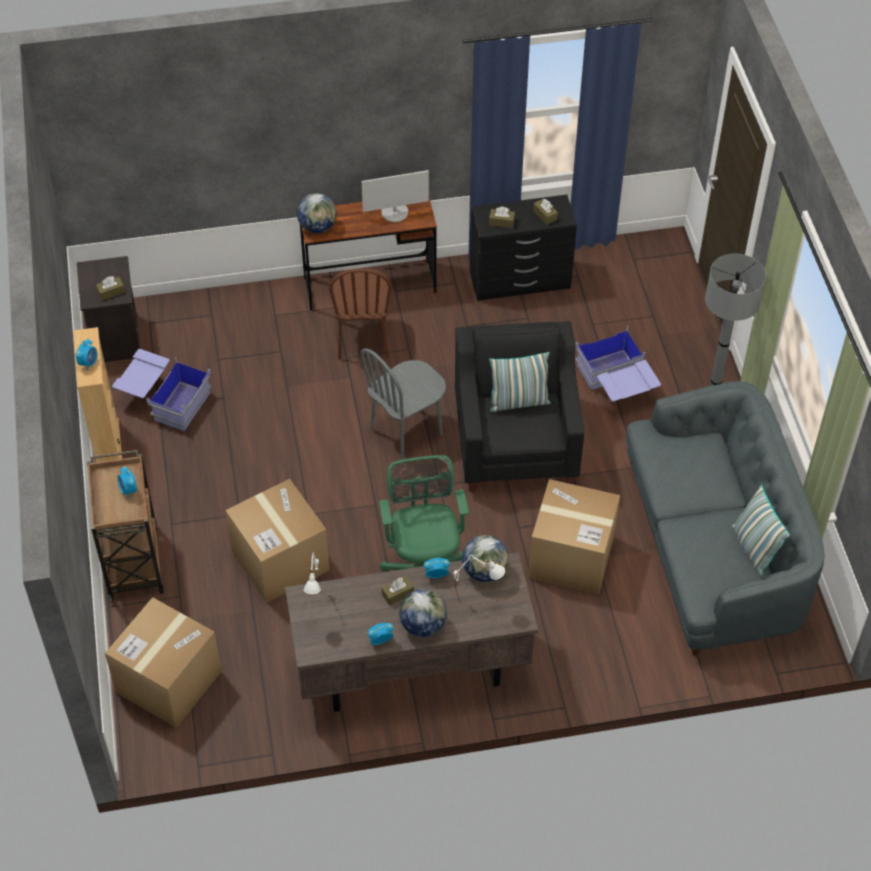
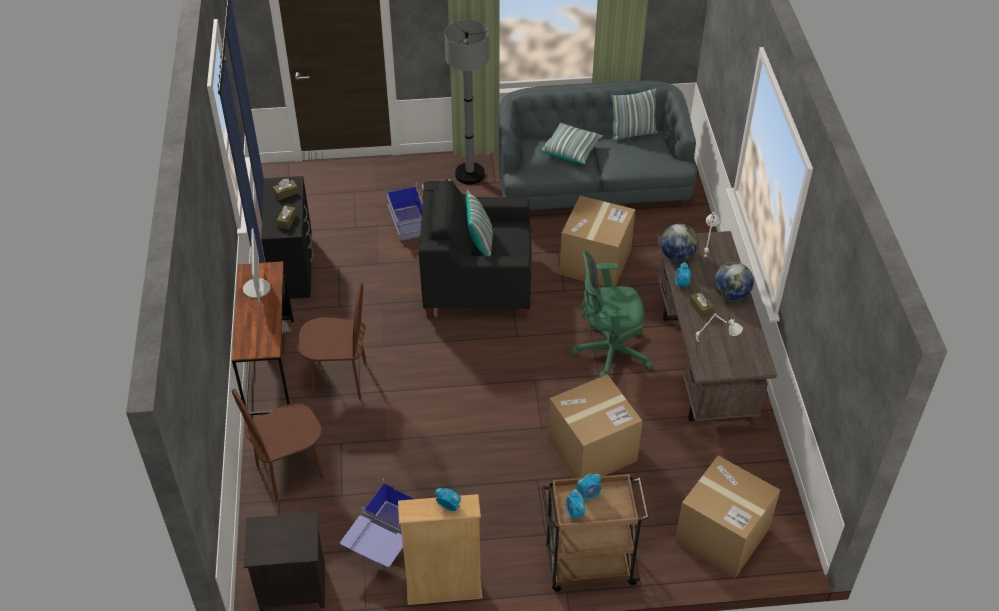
camera: 85 degrees left, 5 degrees down
(111, 292) = (298, 531): brown tissue box -> none
(244, 318) = (290, 472): none -> brown chair
(317, 227) = (261, 345): globe -> none
(380, 640) = (747, 321): alarm clock -> alarm clock (574, 513)
(406, 432) = (456, 354): grey chair -> none
(704, 481) = (571, 150): none -> pillow

